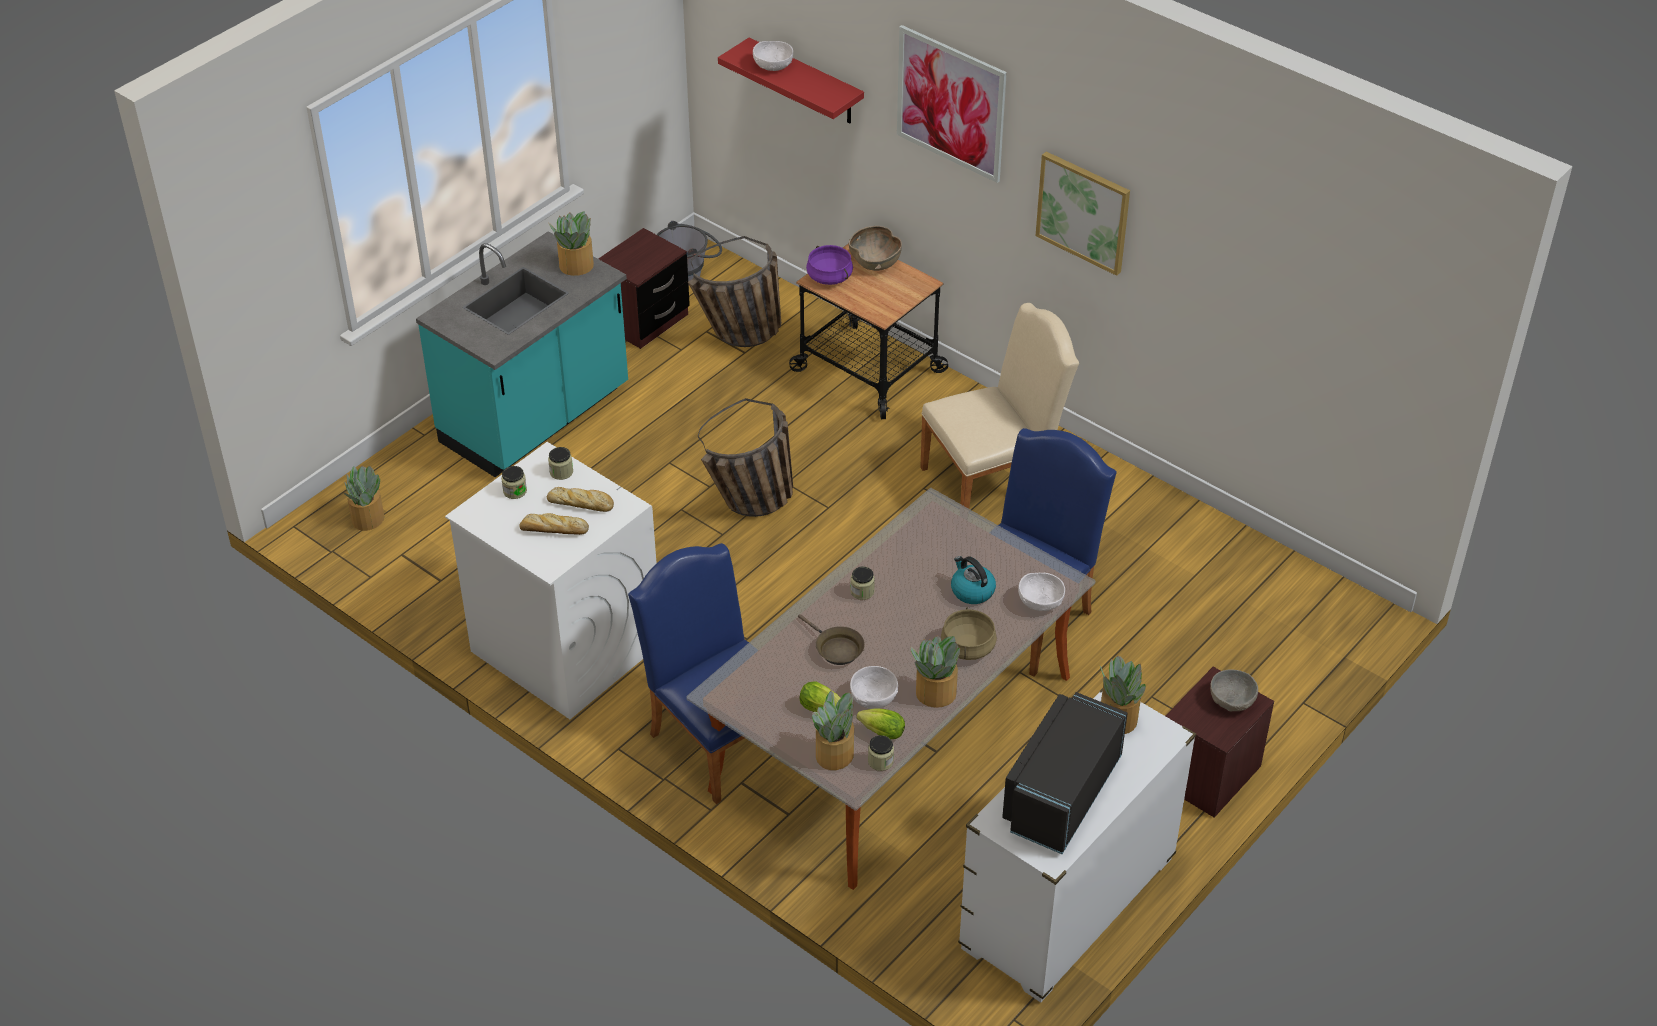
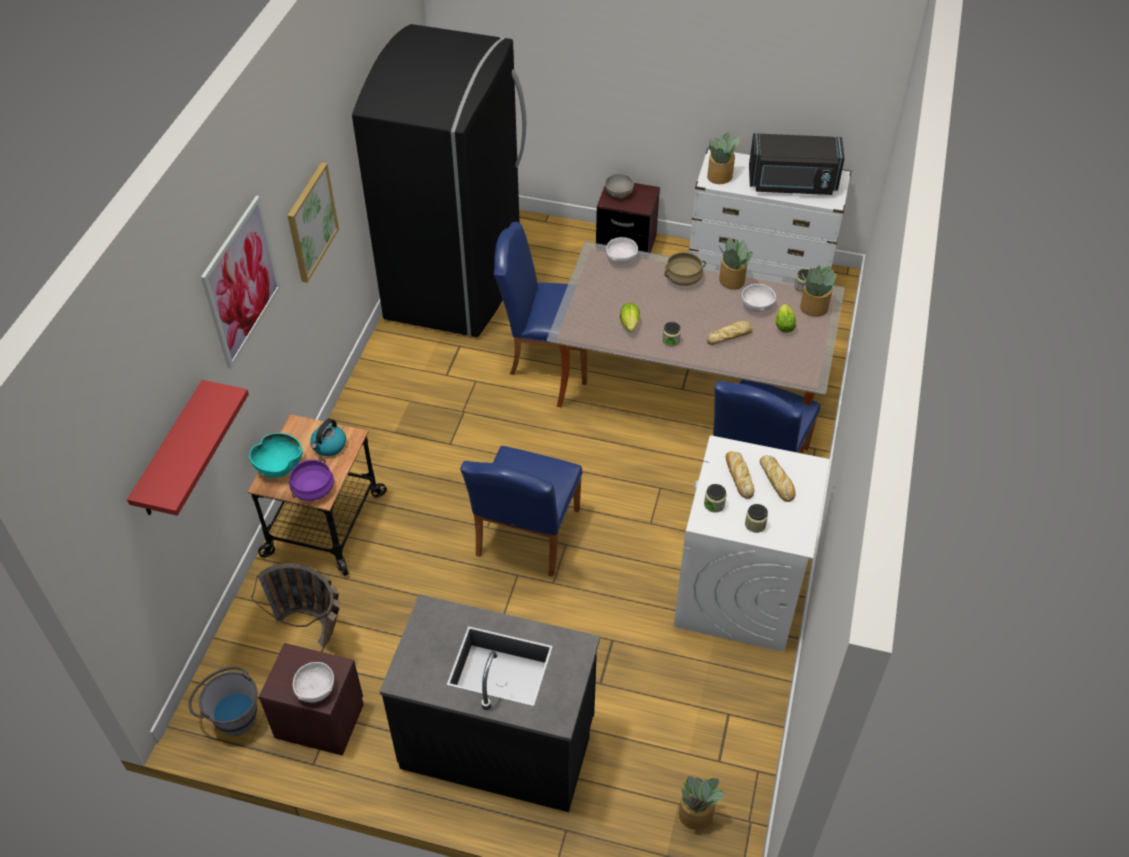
camera: 115 degrees left, 5 degrees up
(536, 419) = (498, 743): turquoise counter -> black counter
(575, 265) = (425, 640): potted plant -> none
(752, 506) = (525, 538): basket -> blue chair
(773, 65) = (178, 459): white bowl -> white bowl (315, 689)
(836, 649) = (730, 335): brown frying pan -> bread
(875, 262) = (279, 465): brown bowl -> turquoise bowl
(879, 732) = (781, 294): lettuce -> lettuce (629, 326)
(972, 591) = (633, 290): kettle -> kettle (329, 446)
(995, 480) = (421, 407): beige chair -> none
(1209, 571) = (456, 282): none -> black fridge

